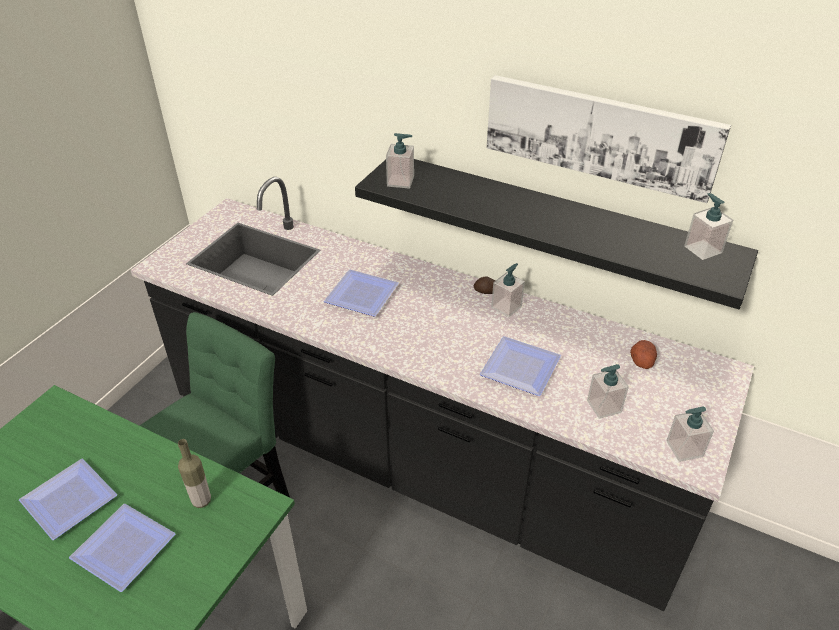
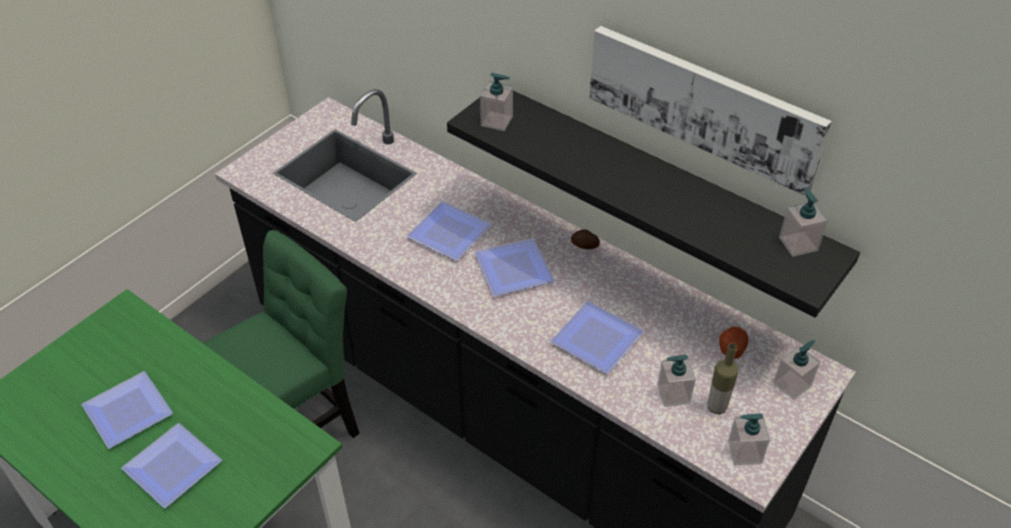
camera: 10 degrees right, 5 degrees up
(201, 501) = (252, 431): bottle -> bottle (716, 407)
(427, 320) = (512, 271): none -> plate
(506, 307) = (601, 267): soap dispenser -> soap dispenser (792, 385)

